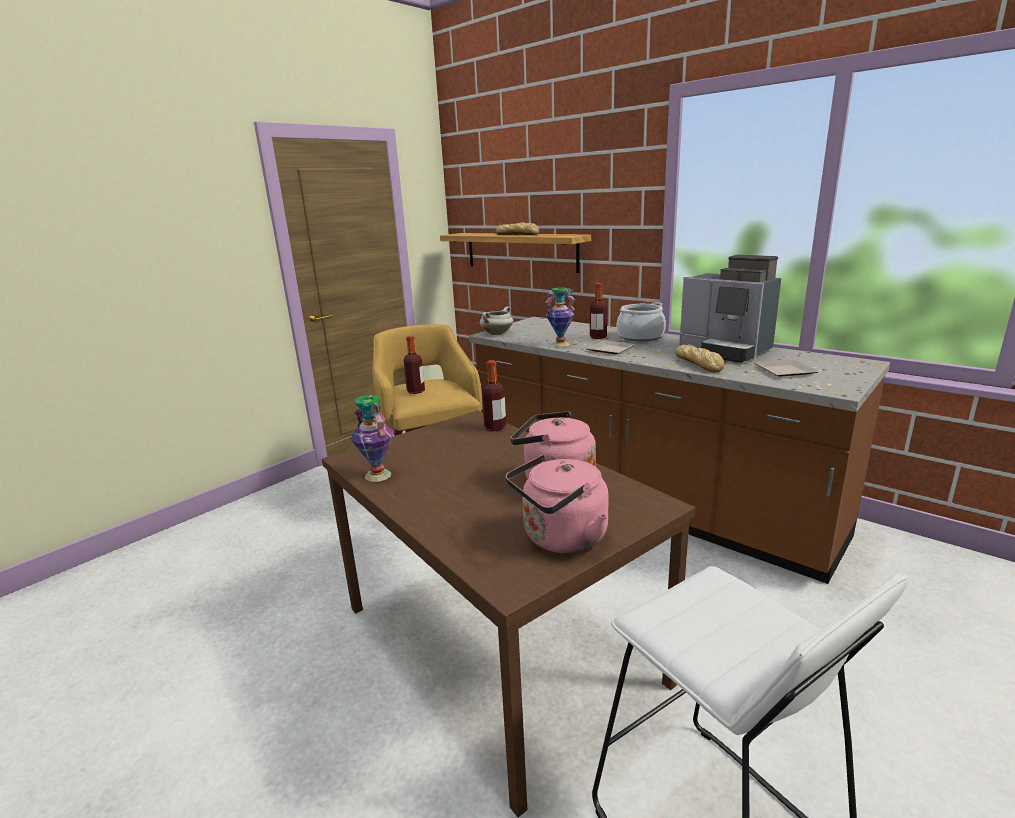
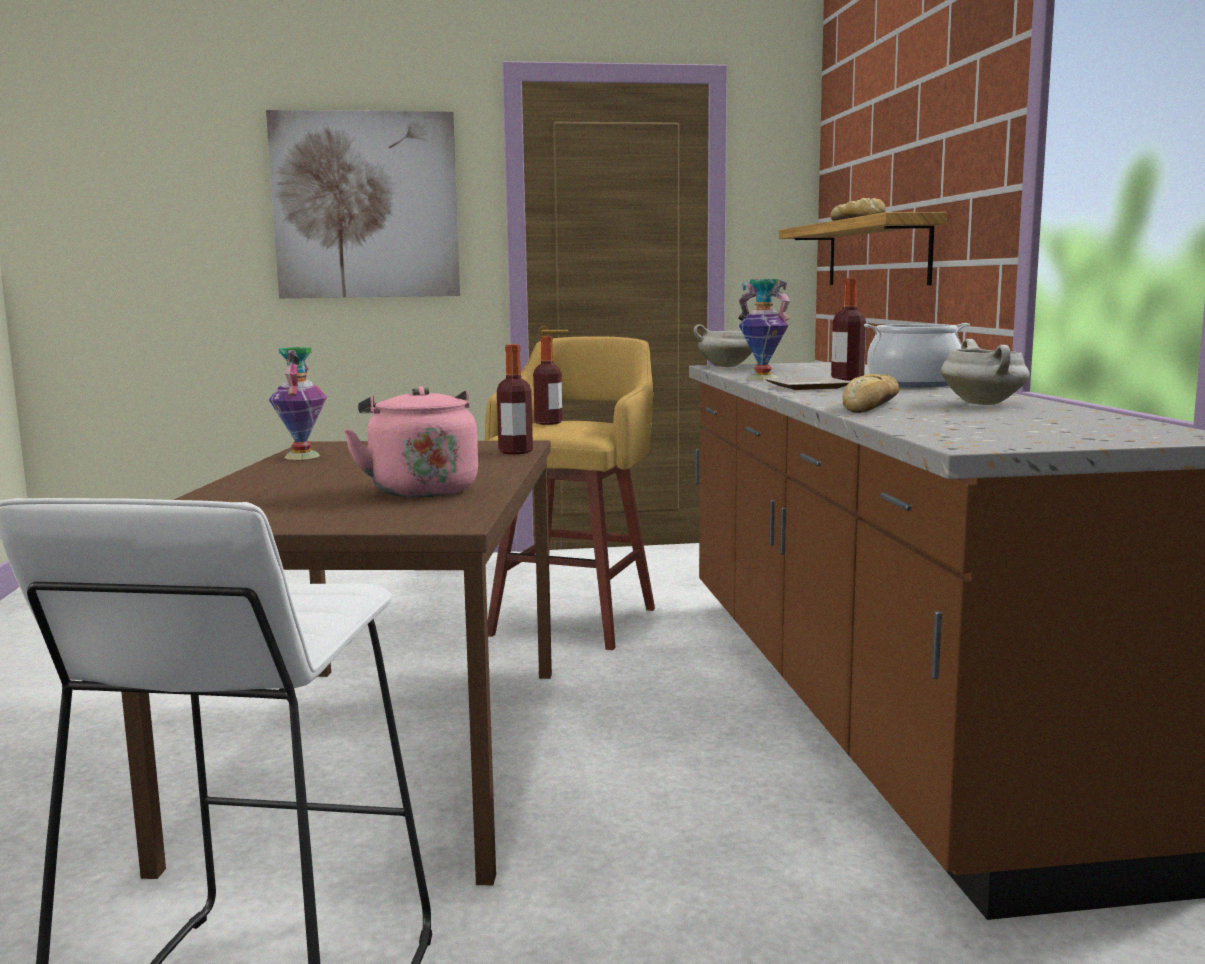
camera: 40 degrees right, 10 degrees down
(168, 241) = (366, 205): none -> picture
(561, 539) = (285, 516): pink kettle -> none
(726, 351) = (984, 404): coffee machine -> white cooking pot
(782, 370) = (977, 423): plate -> none

